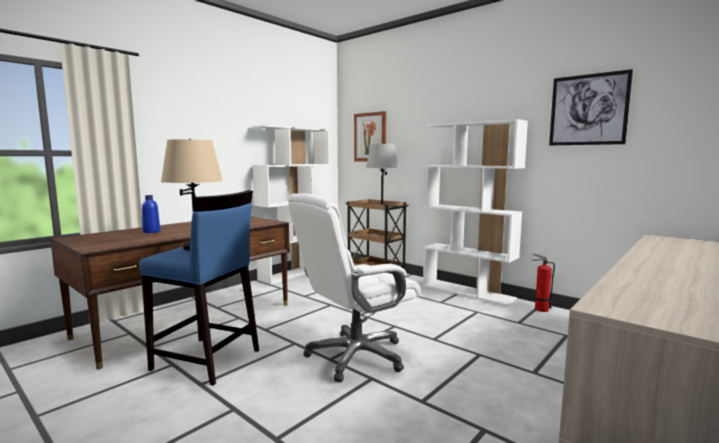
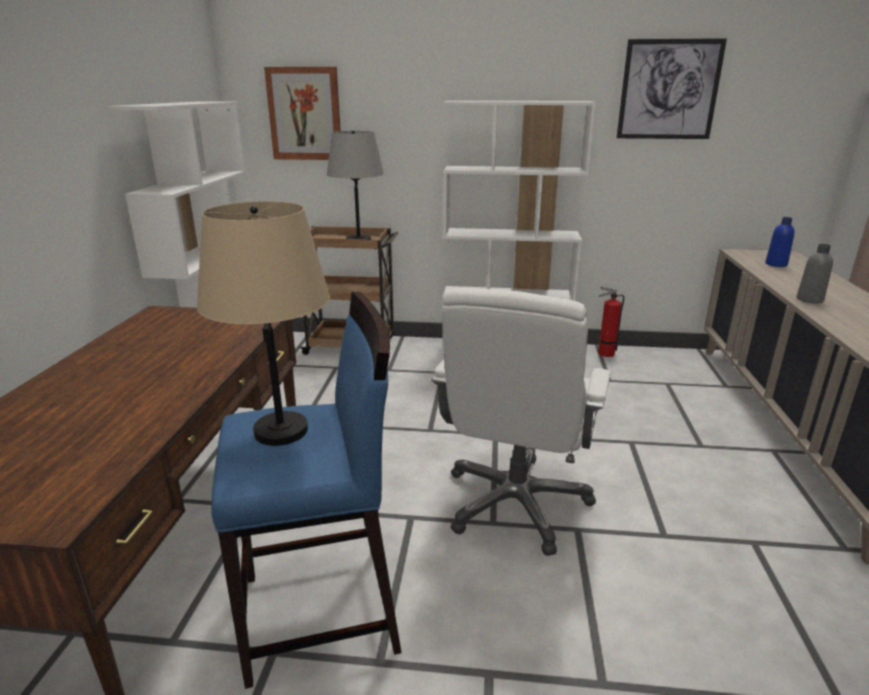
camera: 35 degrees left, 15 degrees up
(151, 231) = (64, 411): blue bottle -> blue bottle (776, 264)
(642, 261) = (809, 300): none -> grey bottle

